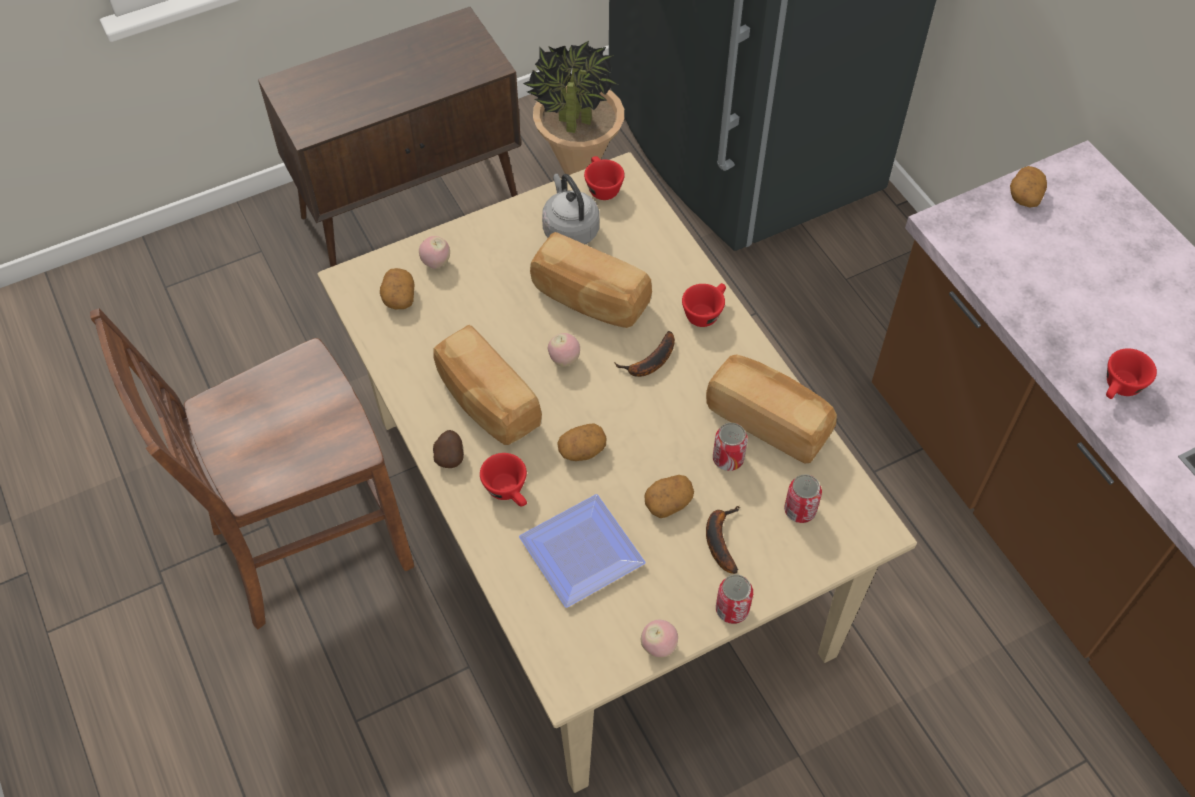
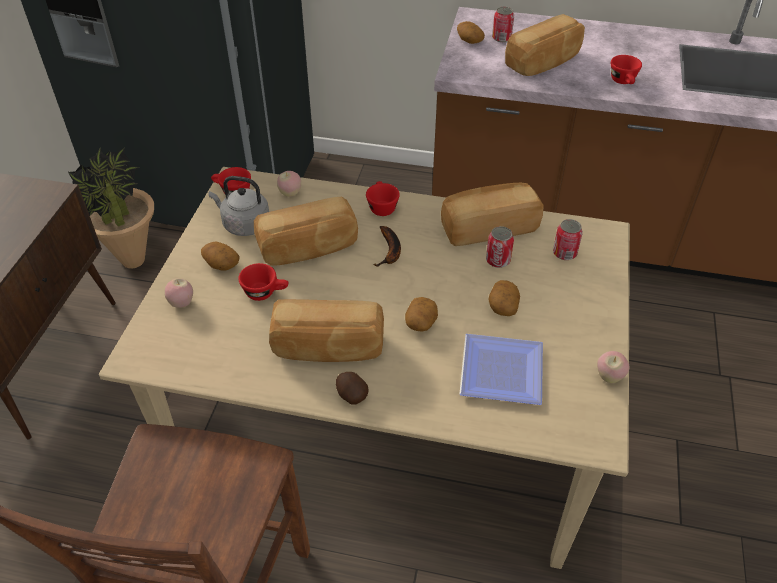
camera: 50 degrees left, 10 degrees down
(398, 296) = (183, 340): potato -> potato (221, 264)
(509, 491) = (415, 380): red cup -> red cup (265, 292)
(564, 360) = (341, 288): apple -> apple (290, 193)
(719, 539) = (553, 299): banana -> none
(732, 609) = (610, 324): can -> can (501, 38)
(1066, 289) = (544, 62): none -> bread

